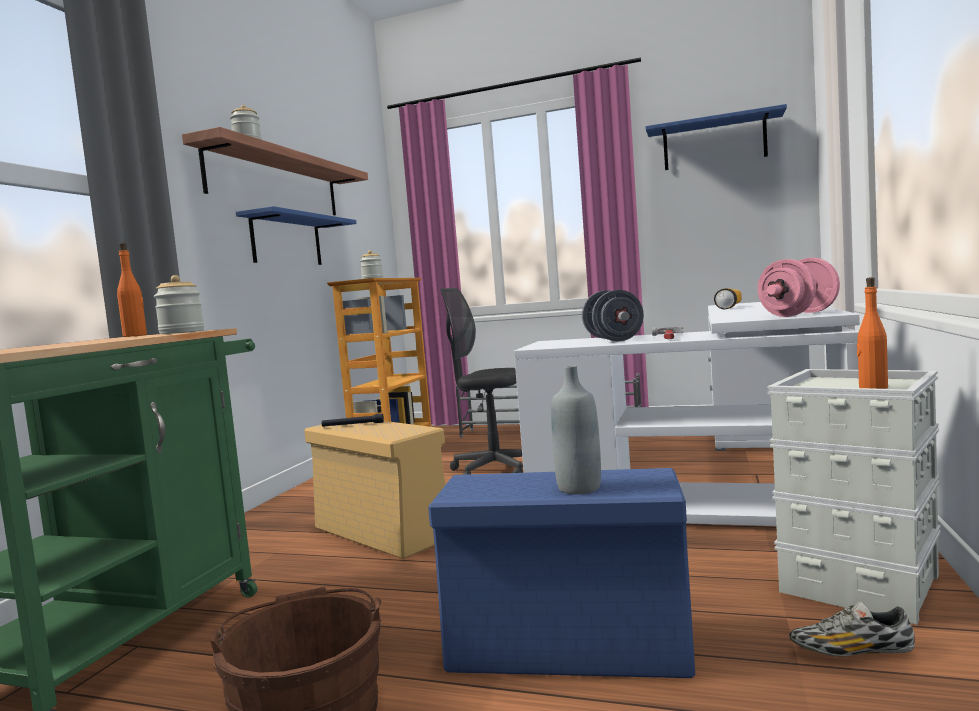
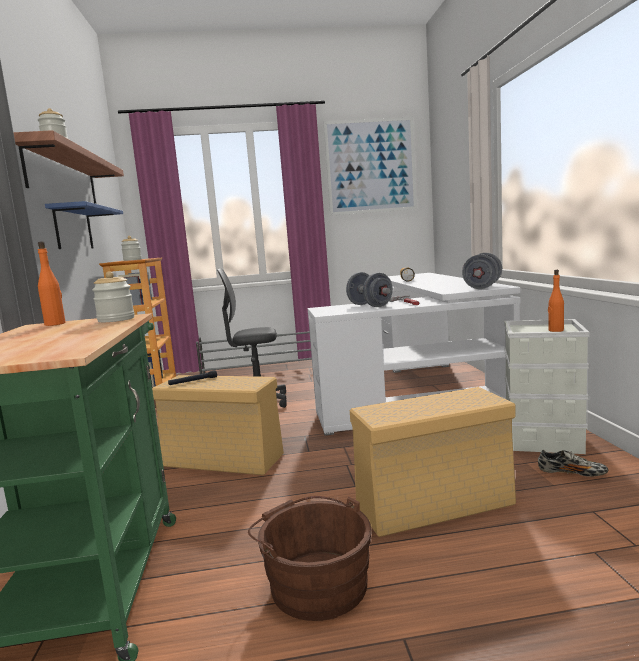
camera: 25 degrees left, 5 degrees up
(564, 648) = (432, 506): blue storage box -> beige storage box
(579, 488) = (449, 405): grey bottle -> none
(714, 143) = (371, 166): blue shelf -> picture
(799, 314) = (482, 287): pink dumbbell -> grey dumbbell
(852, 652) = (571, 474): shoe -> shoe turned 135 degrees counterclockwise

